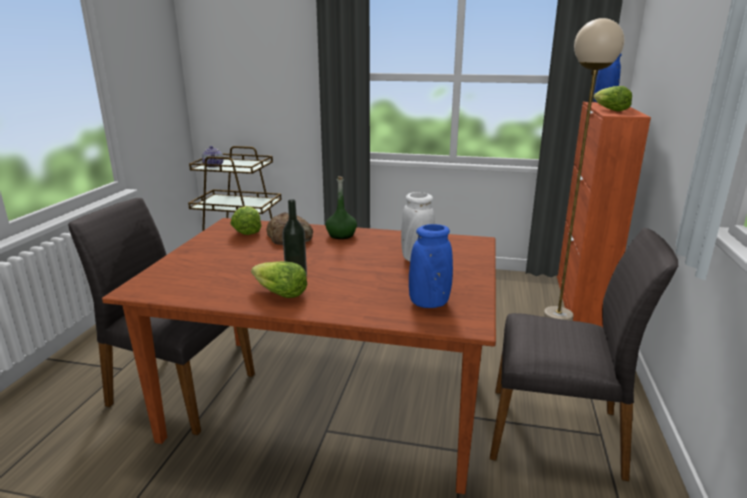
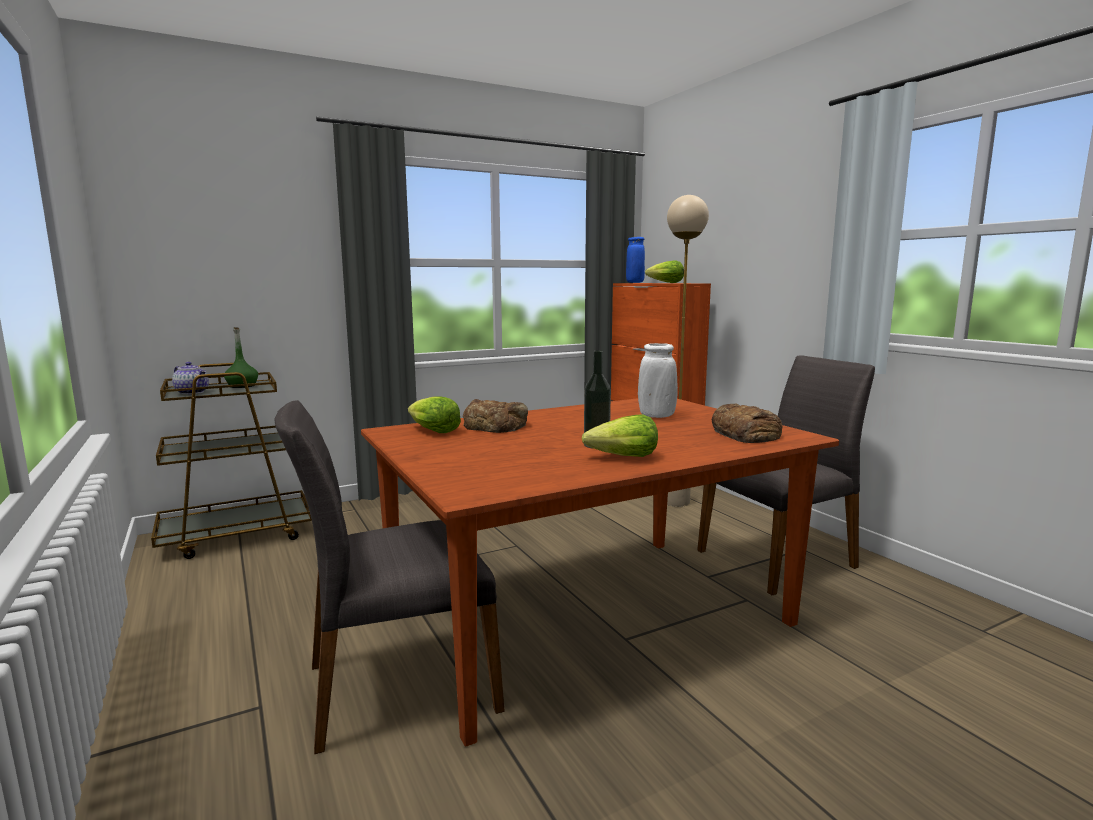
camera: 40 degrees left, 10 degrees down
(341, 235) = (542, 416): green bottle -> green bottle (242, 386)
(429, 303) = (745, 433): blue vase -> bread

